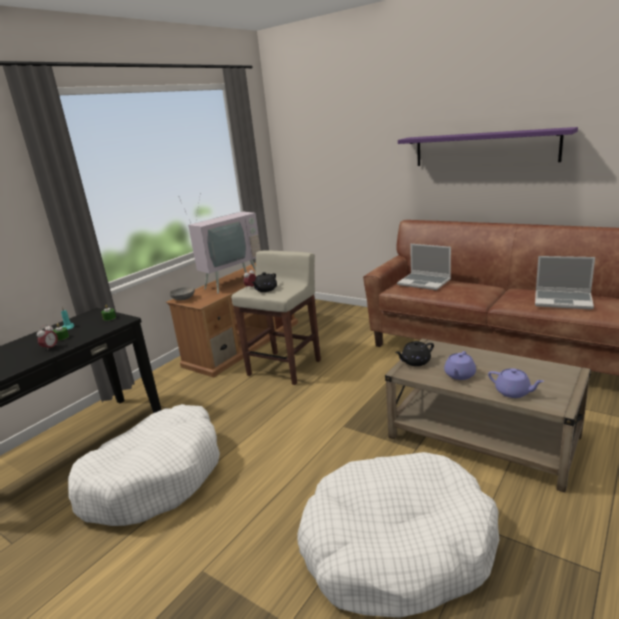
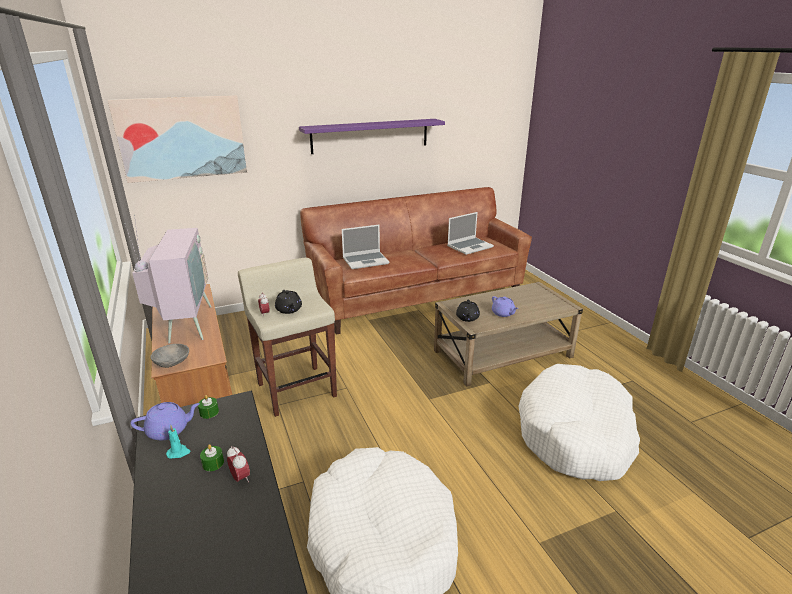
camera: 60 degrees left, 5 degrees up
(318, 147) = (182, 138): none -> picture
(513, 392) = (541, 309): purple teapot -> purple teapot (169, 430)

